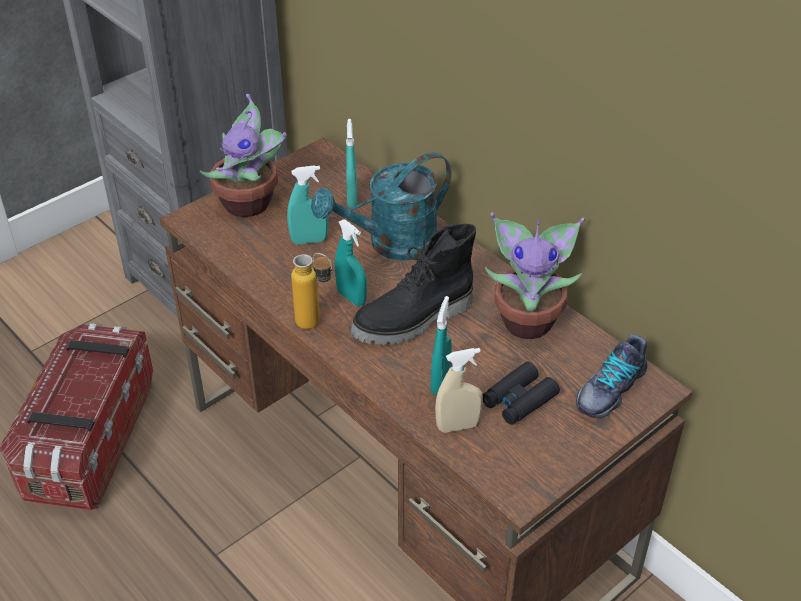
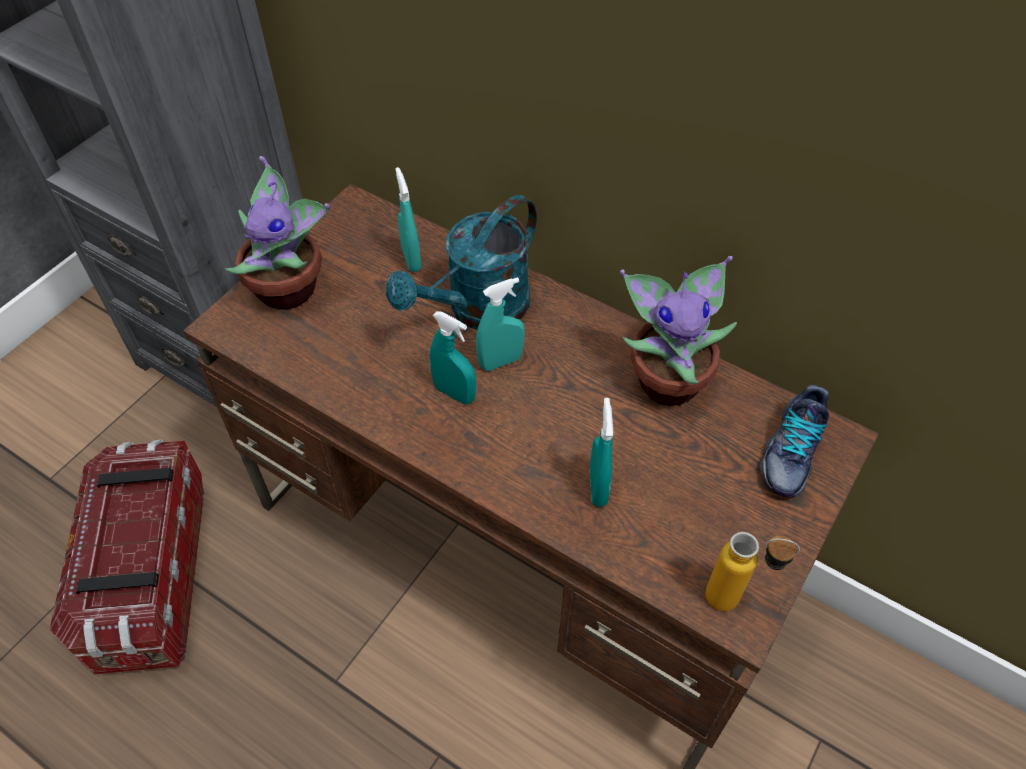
camera: 15 degrees left, 10 degrees up
(309, 240) = (379, 325): turquoise spray bottle -> turquoise spray bottle (500, 361)
(316, 325) = (425, 441): bottle -> bottle (736, 600)
(414, 321) = (539, 409): black boot -> none
(457, 426) = (639, 543): beige spray bottle -> none
(519, 400) = (695, 490): black binoculars -> none

